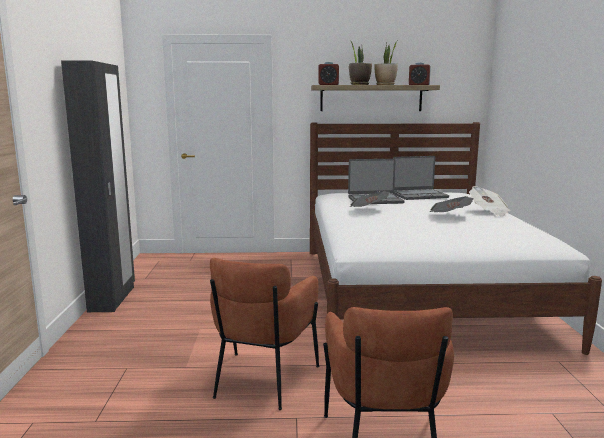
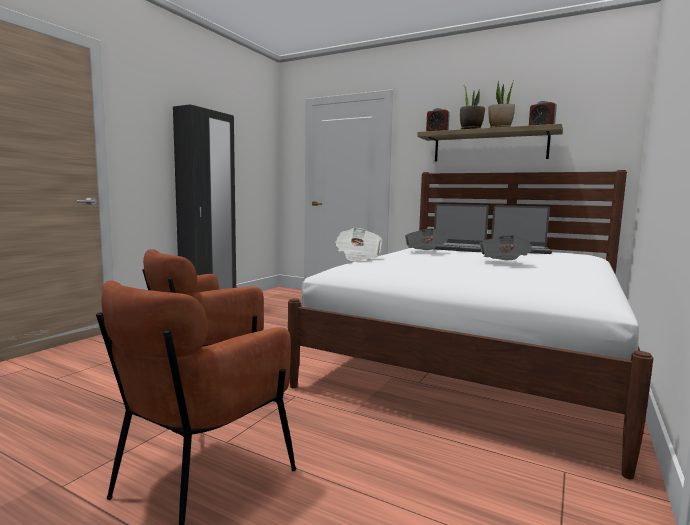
camera: 30 degrees right, 5 degrees down
(489, 212) = (571, 266): newspaper -> newspaper (358, 258)

